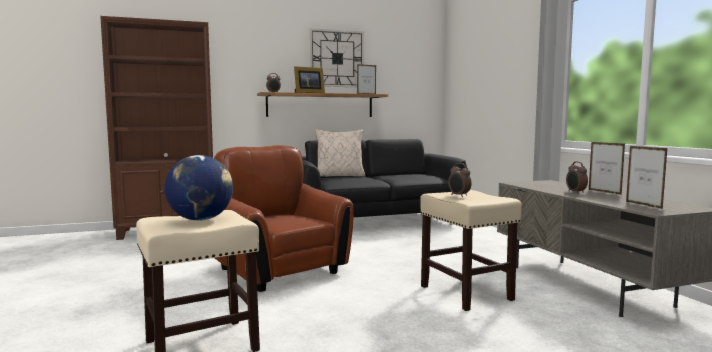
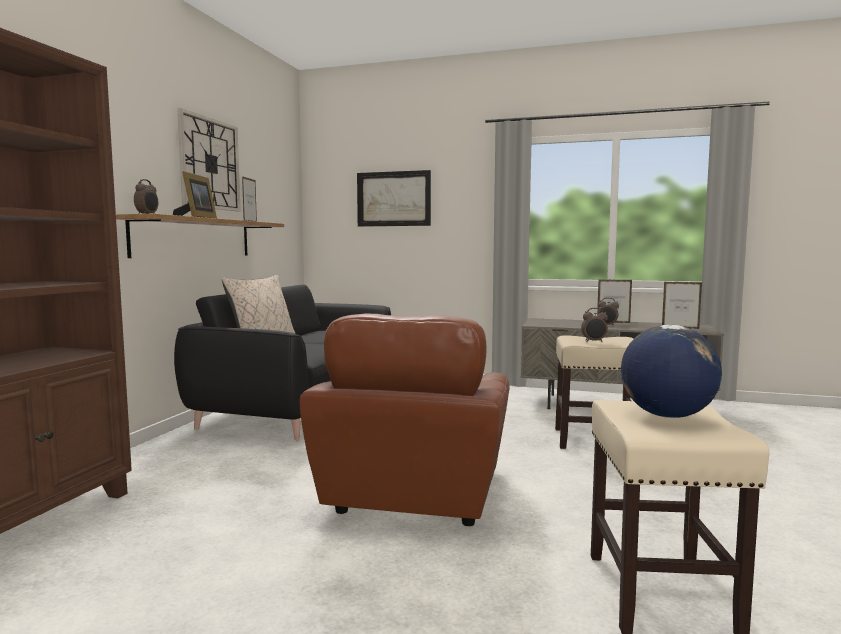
camera: 55 degrees left, 0 degrees up
(277, 270) = (415, 493): brown armchair -> brown armchair turned 75 degrees counterclockwise
(487, 69) = (393, 199): none -> picture

